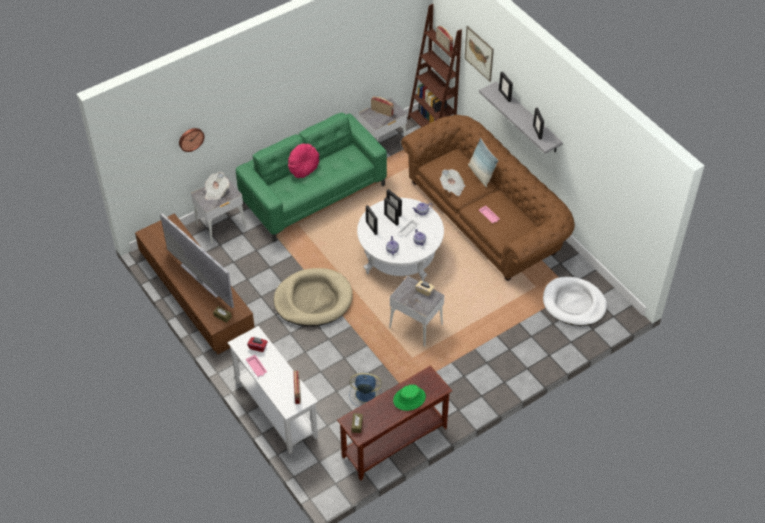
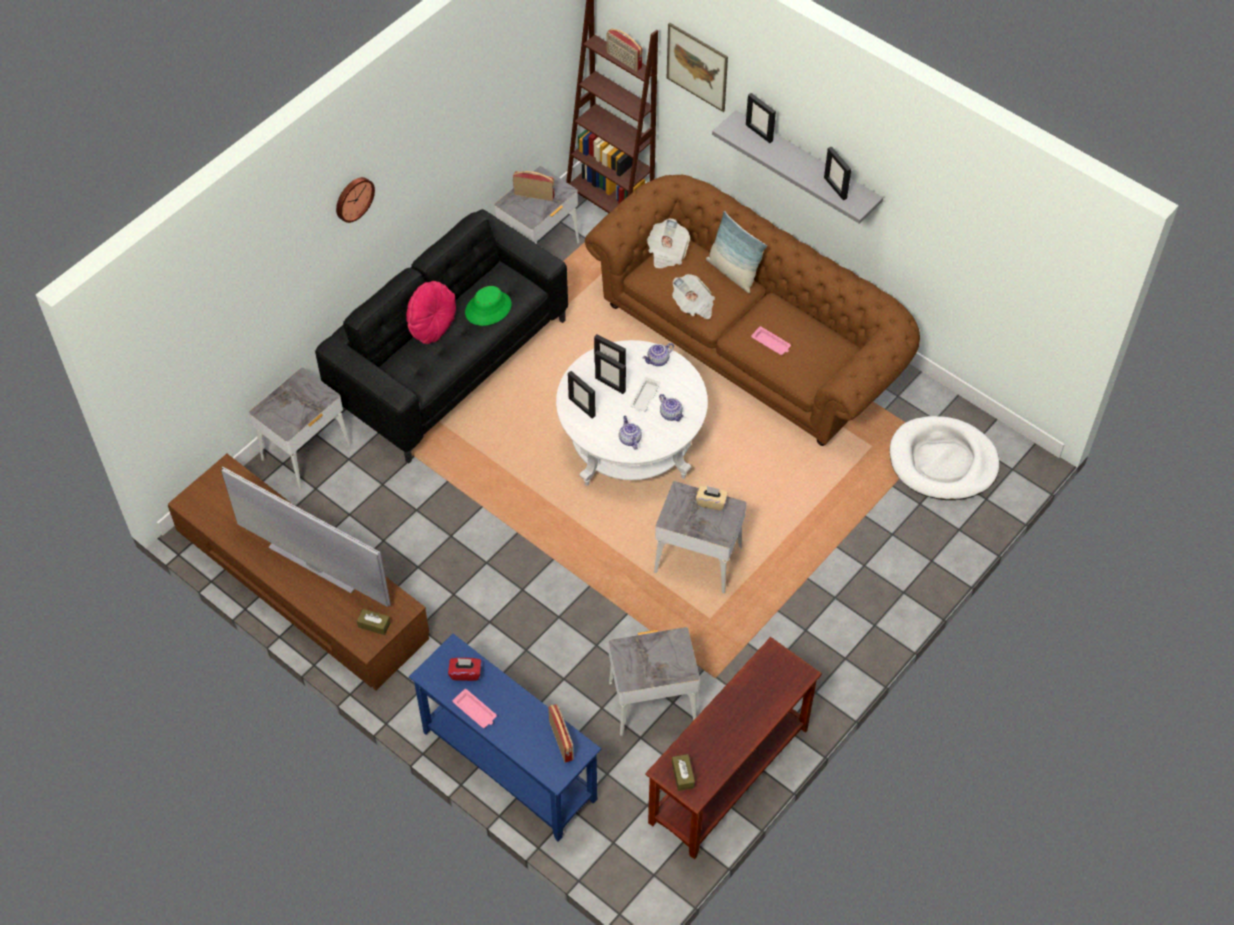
camera: 15 degrees left, 5 degrees up
(190, 139) = (238, 321): wall clock -> wall clock (353, 198)
(216, 191) = (293, 399): newspaper -> newspaper (667, 252)
(275, 409) = (508, 765): white console table -> blue console table
(313, 194) = (449, 361): green sofa -> black sofa
(313, 300) = (510, 553): beige dog bed -> none
(364, 394) = (651, 701): blue fan -> side table
(409, 398) = (755, 705): green hat -> green hat (488, 308)

